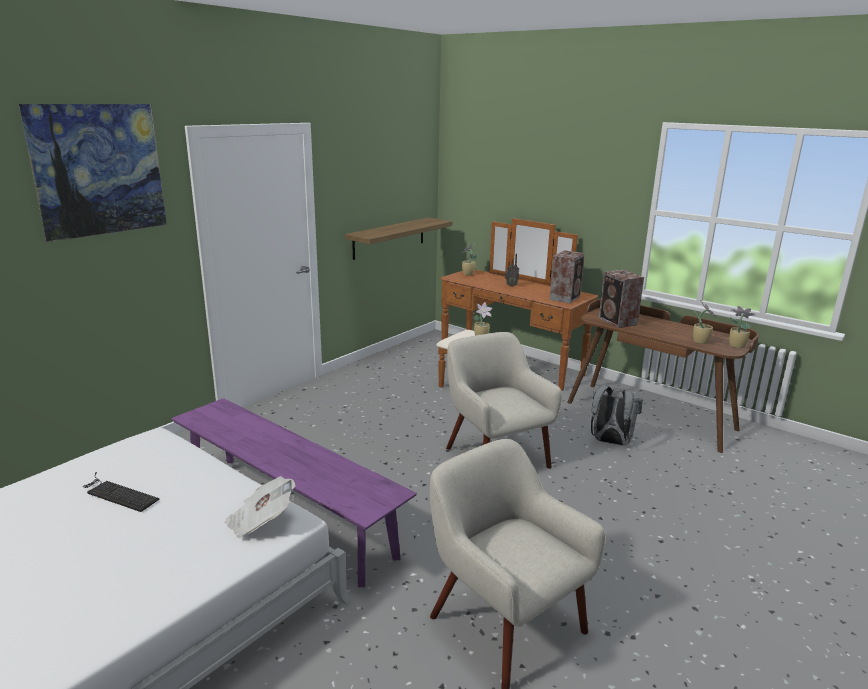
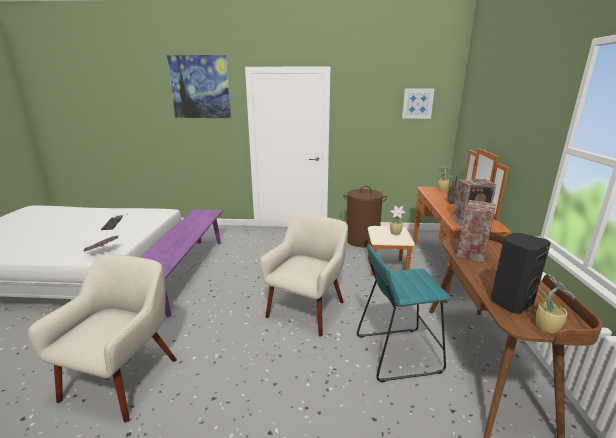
camera: 55 degrees right, 0 degrees up
(389, 238) = (396, 152): shelf -> none
(392, 371) = (362, 240): none -> brown laundry basket
(403, 169) = (417, 103): none -> picture
(610, 442) = (397, 353): grey backpack -> turquoise stool
(700, 341) = (510, 302): potted plant -> black speaker

